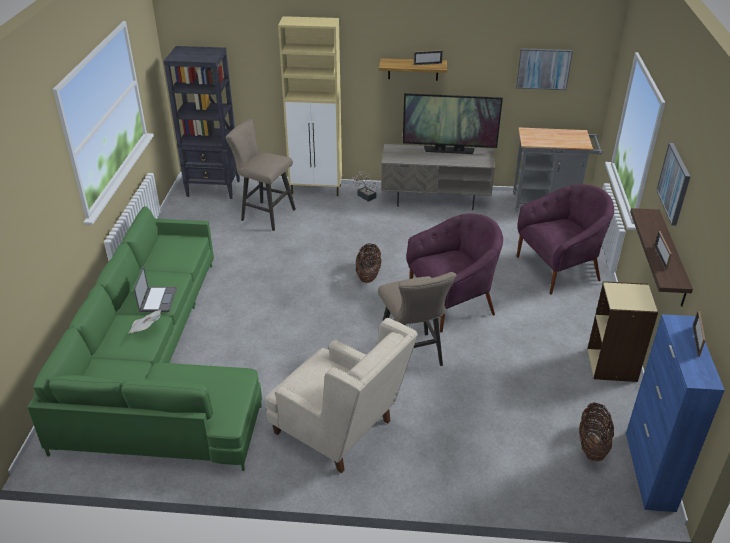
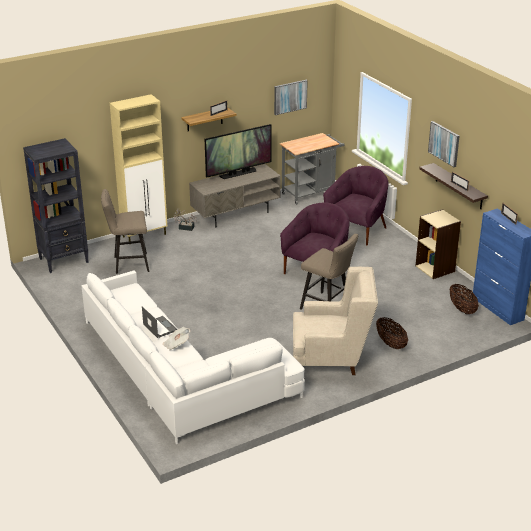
camera: 35 degrees left, 5 degrees down
(157, 367) = (180, 375): green sofa -> white sofa
(368, 275) = (248, 274): basket -> basket (391, 343)

